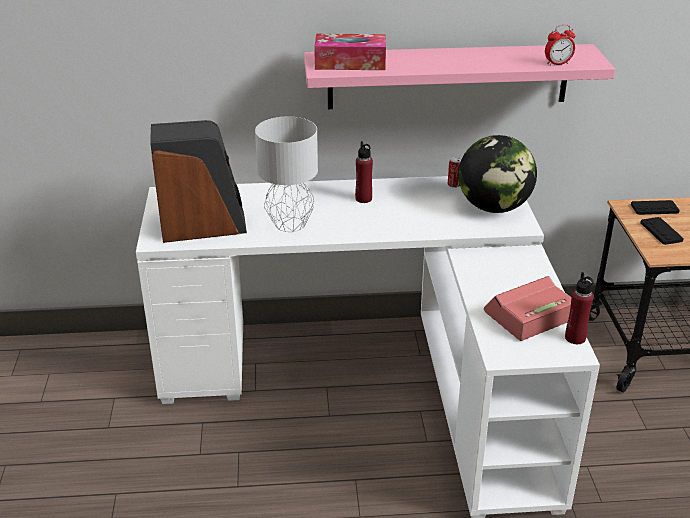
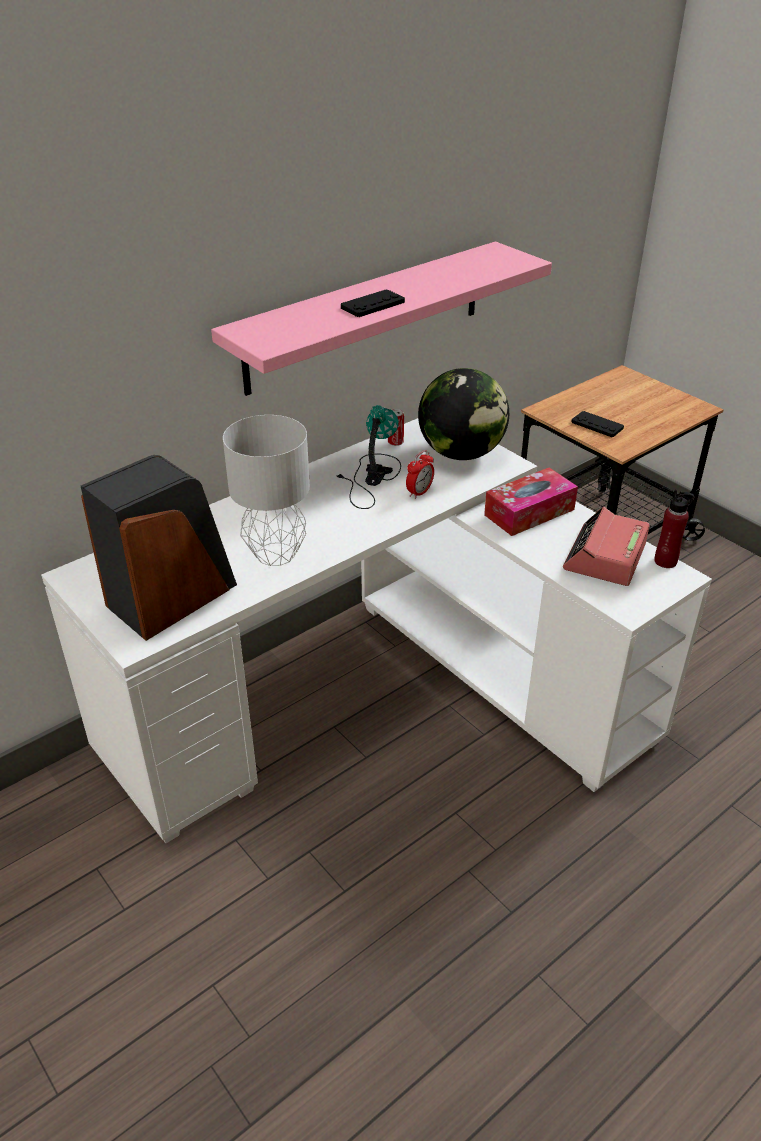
camera: 35 degrees left, 5 degrees up
(350, 63) = (287, 328): tissue box -> tissue box (529, 512)
(363, 199) = (322, 492): red bottle -> none
(407, 201) = (370, 478): none -> table lamp
(557, 64) = (496, 271): alarm clock -> alarm clock (419, 492)
(654, 208) = (567, 404): black game controller -> black game controller (372, 305)

